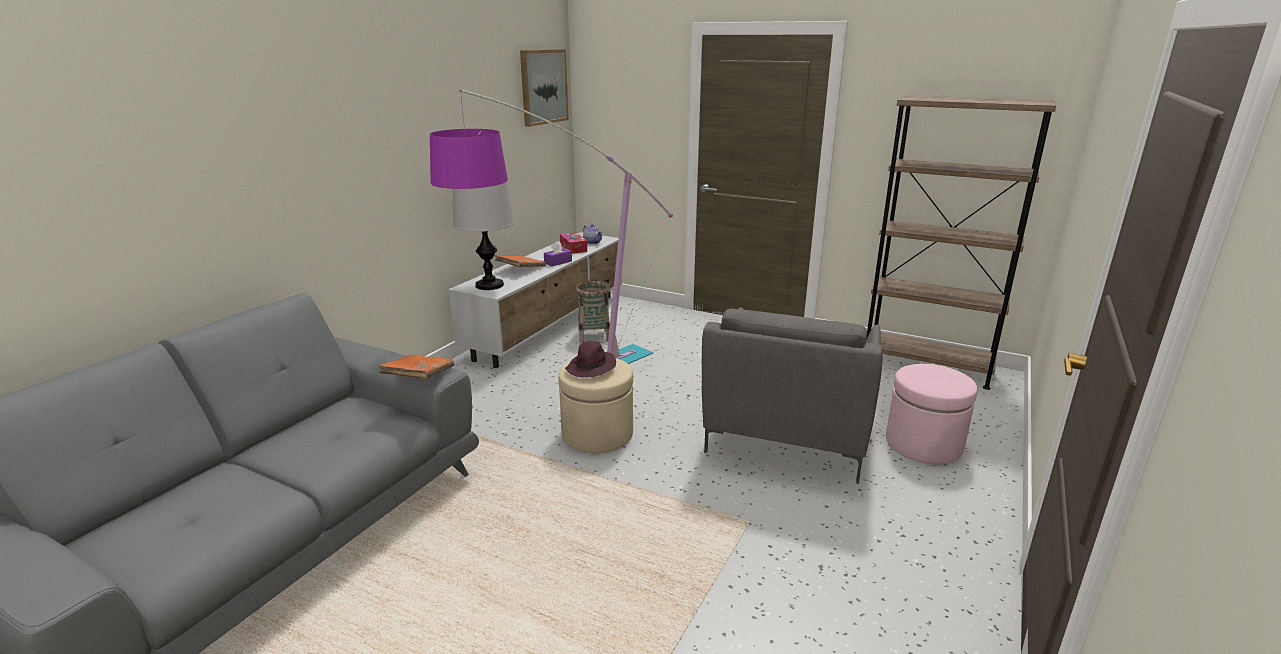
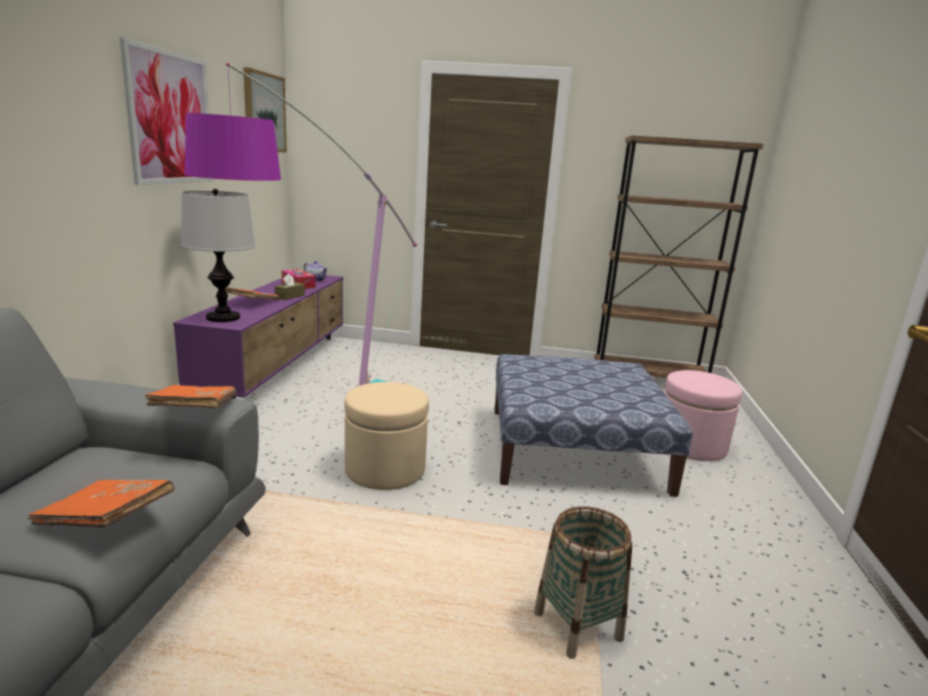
camera: 20 degrees left, 5 degrees down
(341, 454) = (106, 520): none -> orange book
(446, 115) = (170, 118): none -> picture
(550, 325) = (277, 367): white tv stand -> purple tv stand
(558, 262) = (290, 296): purple tissue box -> brown tissue box
(591, 368) = (382, 394): purple hat -> none
(594, 336) = (332, 374): basket -> basket (578, 626)
(787, 435) = (573, 450): grey armchair -> ottoman

